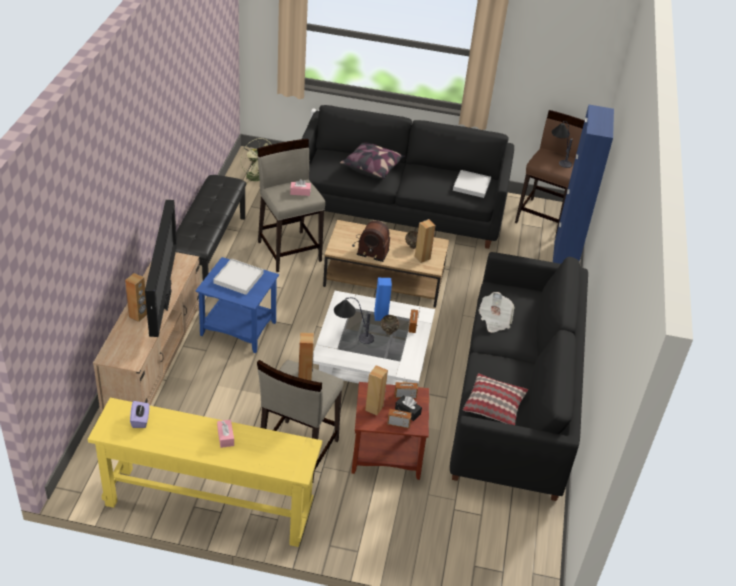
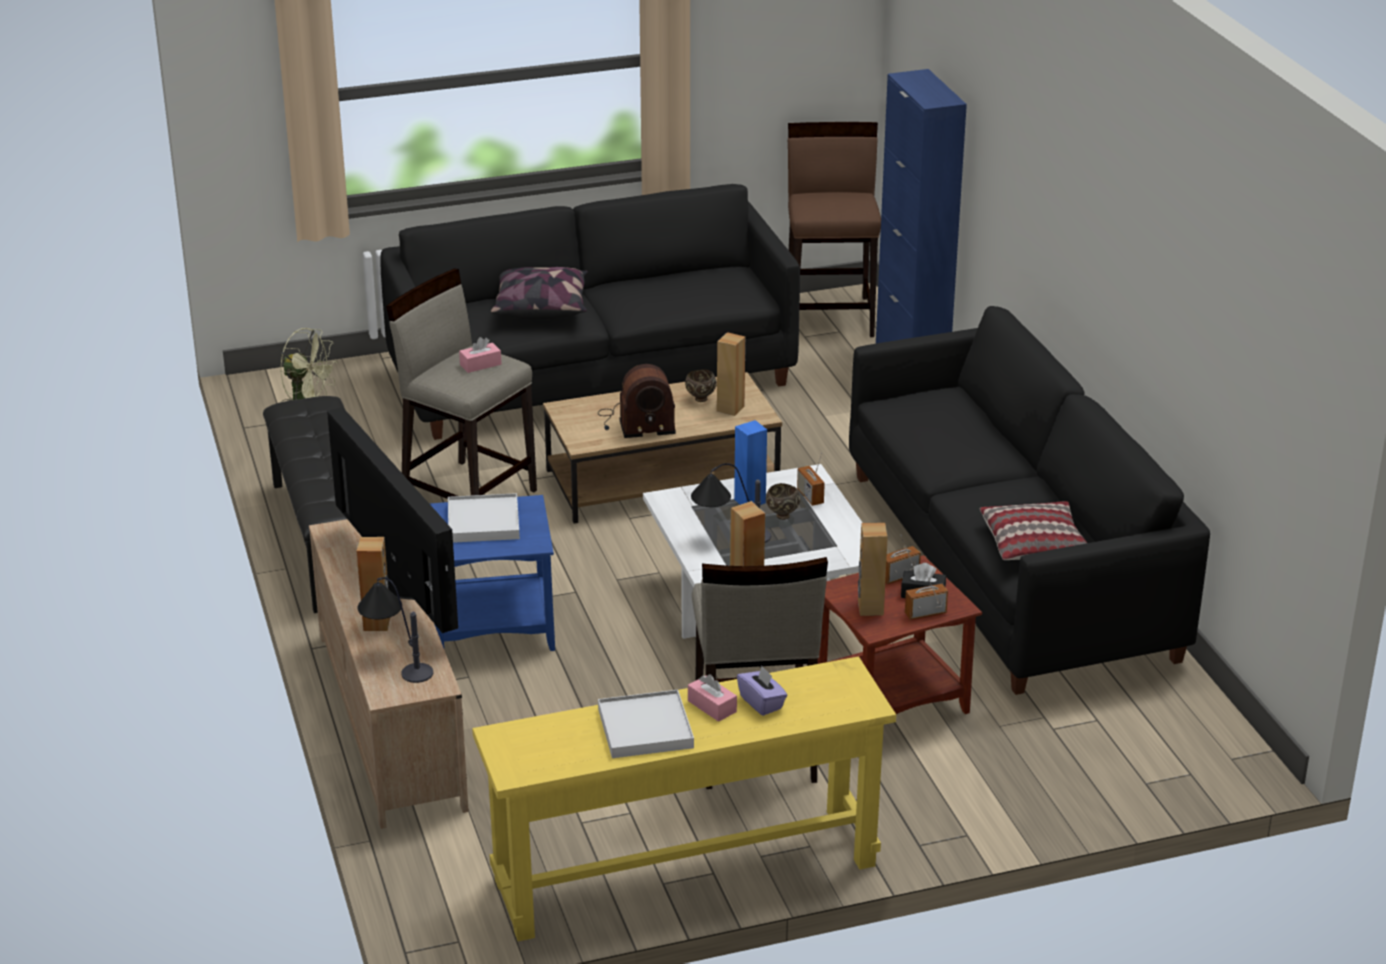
camera: 25 degrees left, 10 degrees down
(140, 420) = (556, 736): purple tissue box -> purple tissue box (762, 703)
(471, 185) = (722, 283): white tray -> white tray (645, 728)
(494, 320) = (932, 440): newspaper -> none
(559, 156) = (833, 195): table lamp -> table lamp (395, 660)

